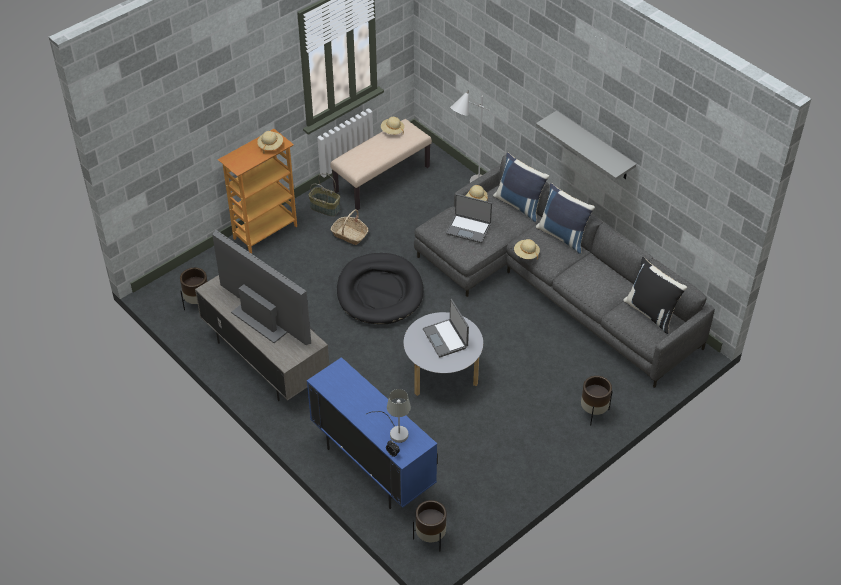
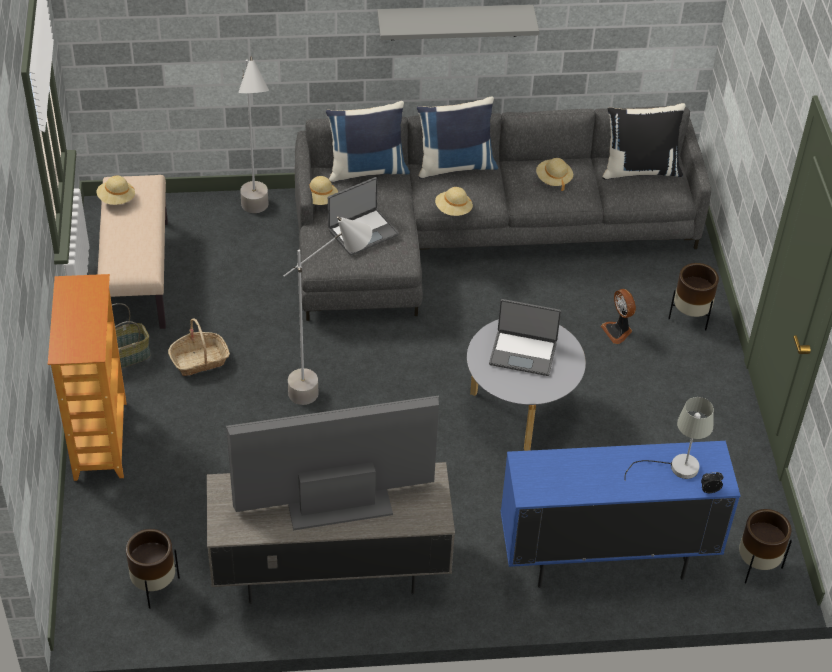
camera: 55 degrees left, 0 degrees up
(270, 146) = (86, 297): beige hat -> beige hat (553, 179)
(380, 292) = (328, 388): black dog bed -> grey floor lamp
(546, 386) = (618, 331): none -> fan

